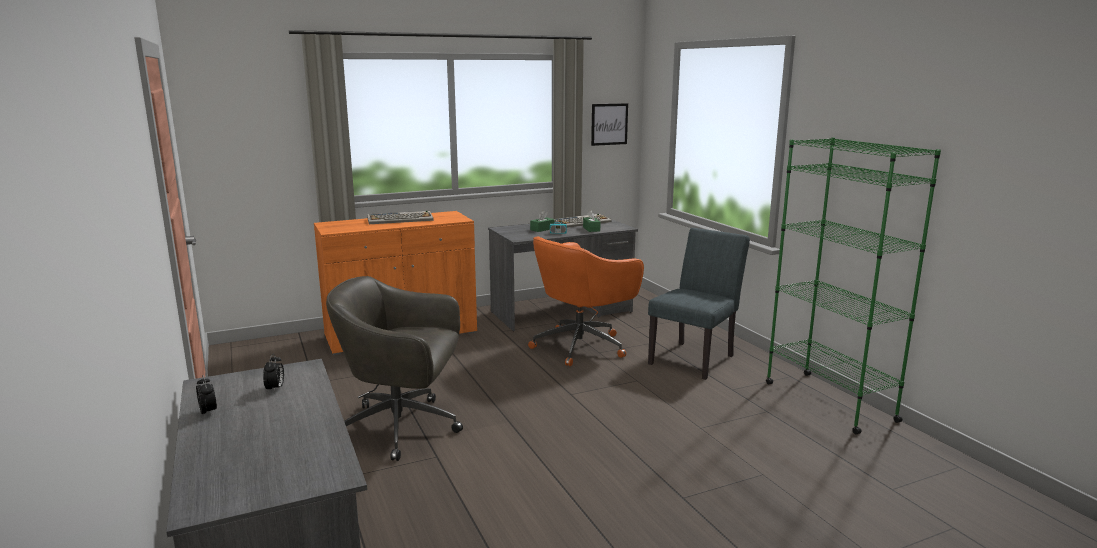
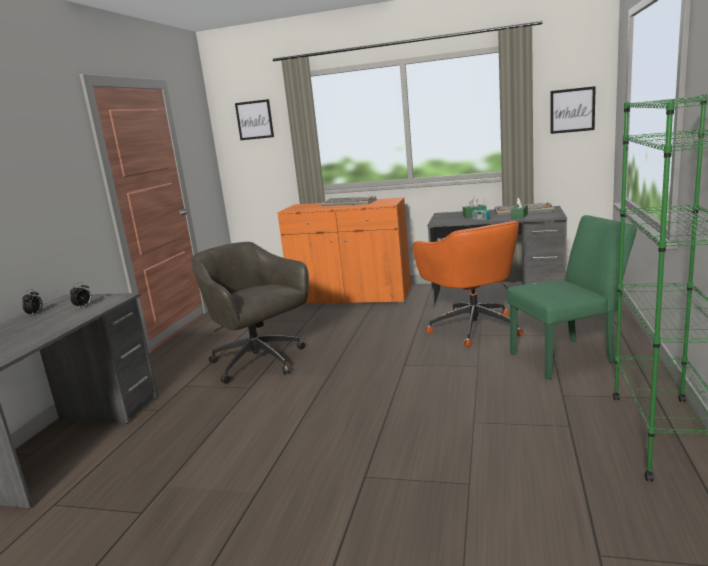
camera: 40 degrees right, 0 degrees up
(248, 107) = (254, 120): none -> picture
(582, 346) = (473, 327): orange office chair -> orange office chair turned 105 degrees counterclockwise
(695, 358) = (568, 357): grey chair -> green chair

